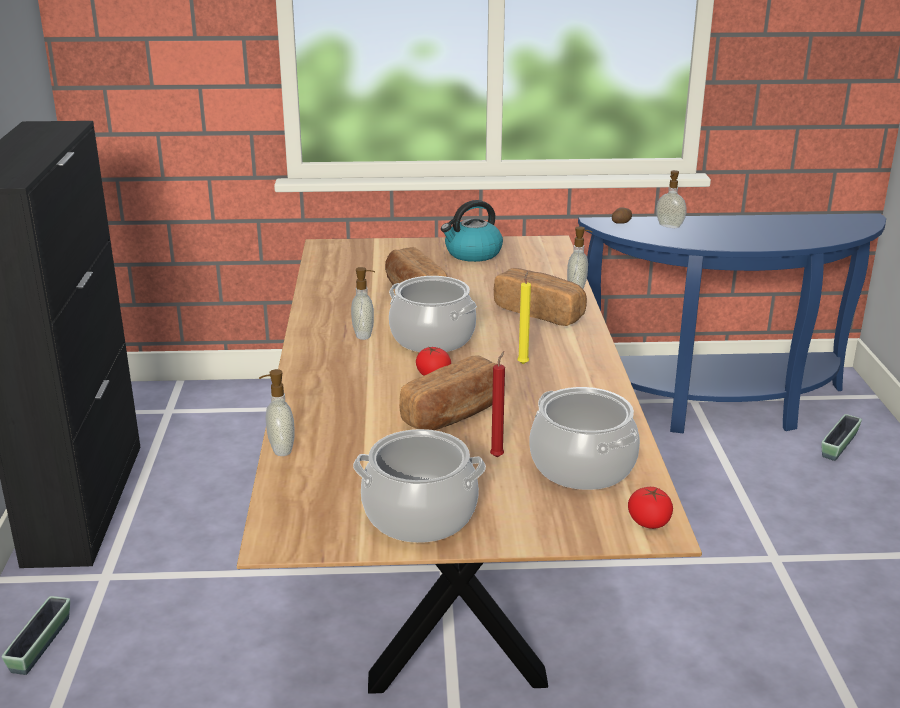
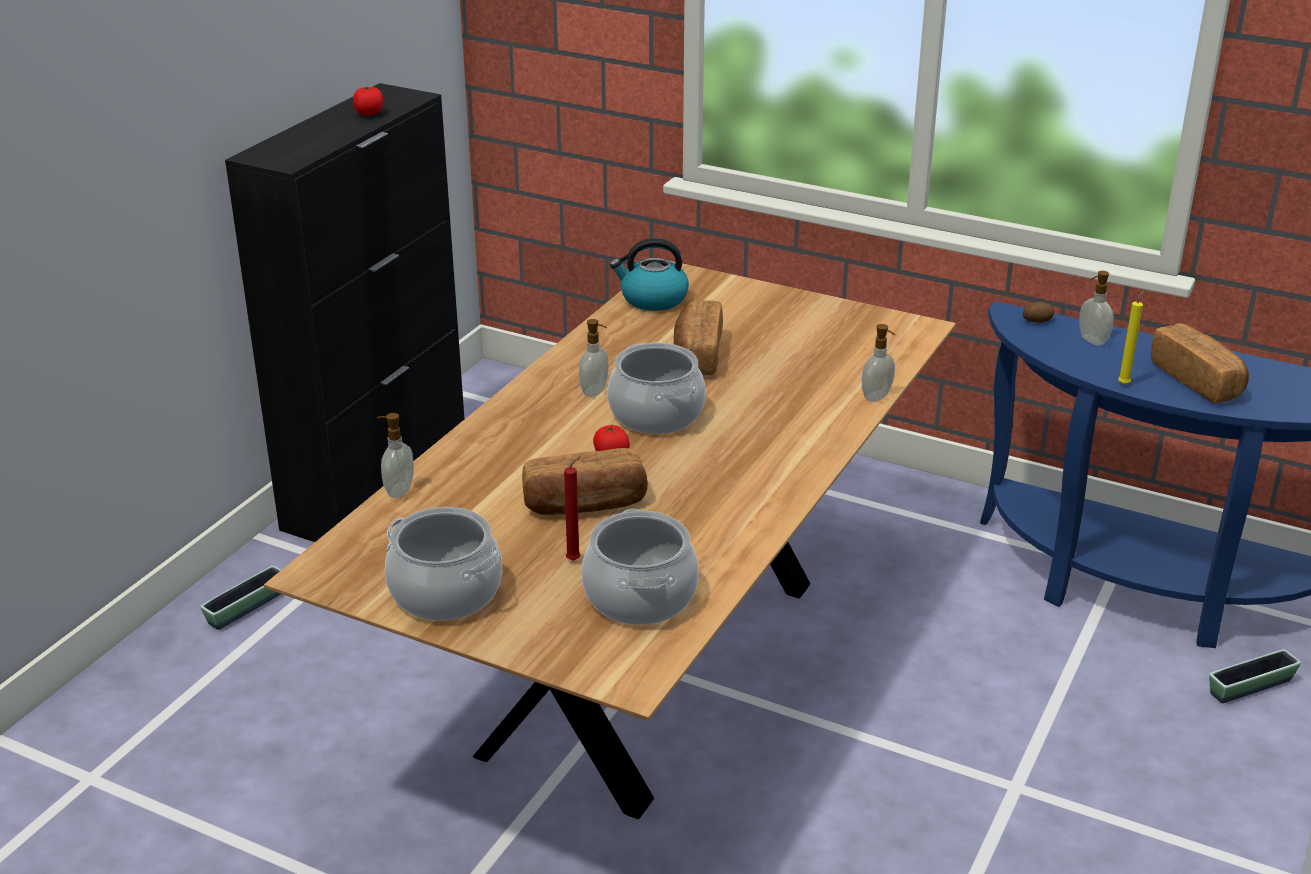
camera: 30 degrees right, 5 degrees up
(472, 254) = (814, 321): kettle -> kettle (652, 299)
(523, 363) = (714, 469): yellow candle -> yellow candle (1124, 384)
(540, 312) = (802, 414): bread -> bread (1197, 380)
(649, 522) = (635, 671): tomato -> tomato (369, 113)

